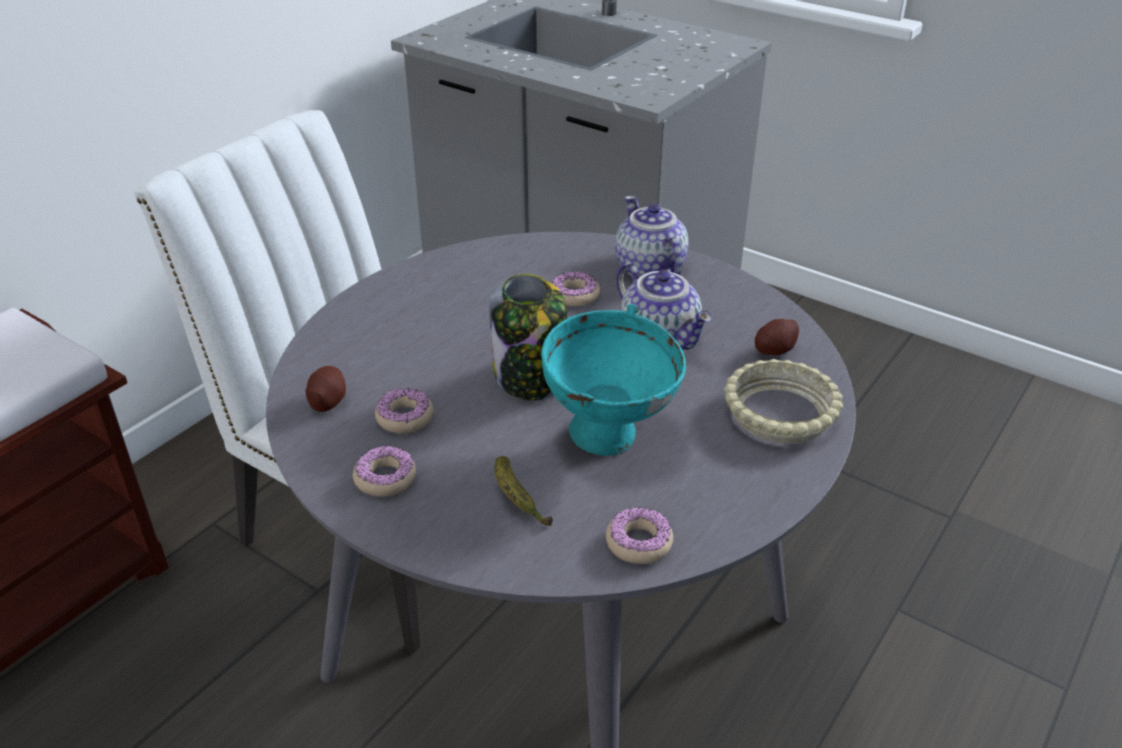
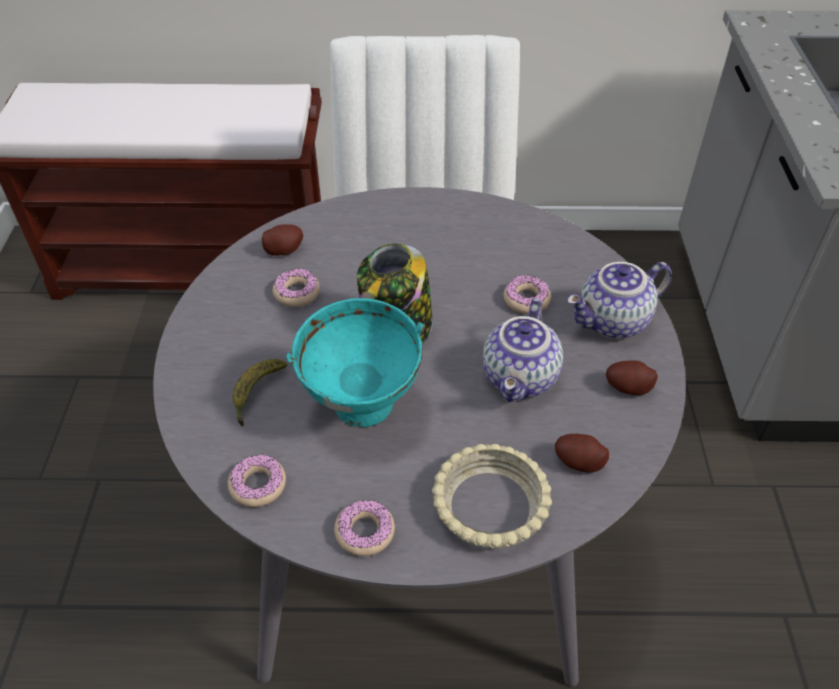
camera: 55 degrees right, 10 degrees up
(385, 478) = (229, 319): donut -> donut (365, 532)
(648, 269) = (613, 323): teapot -> teapot turned 150 degrees counterclockwise
(721, 294) = (627, 387): none -> potato

